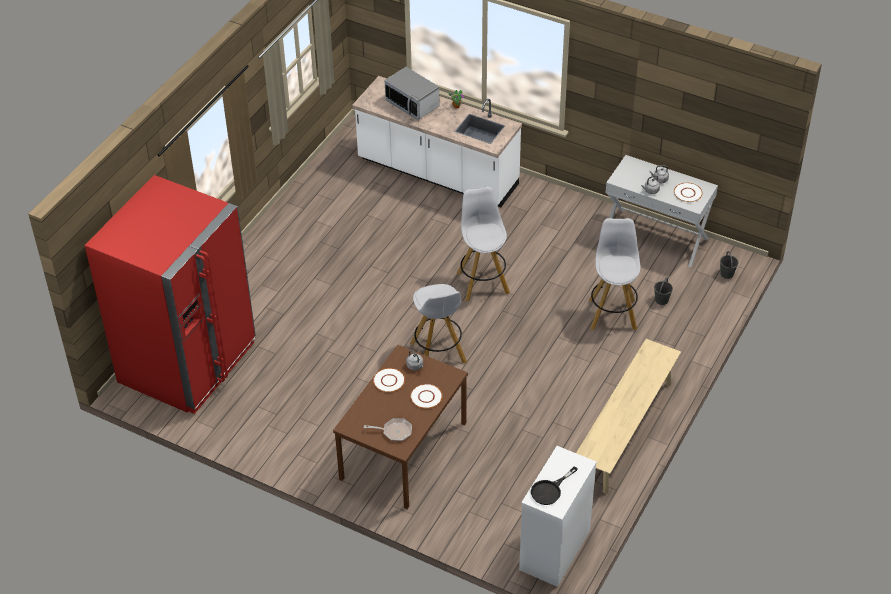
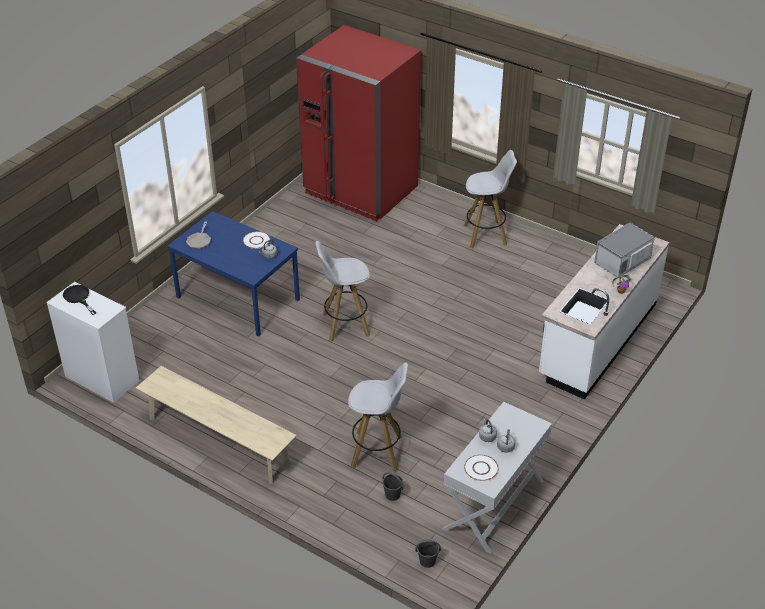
camera: 95 degrees right, 5 degrees down
(403, 449) = (239, 298): brown dining table -> blue dining table
(426, 397) = (232, 259): white plate -> none
(482, 282) = (434, 360): white stool -> white stool (486, 235)

